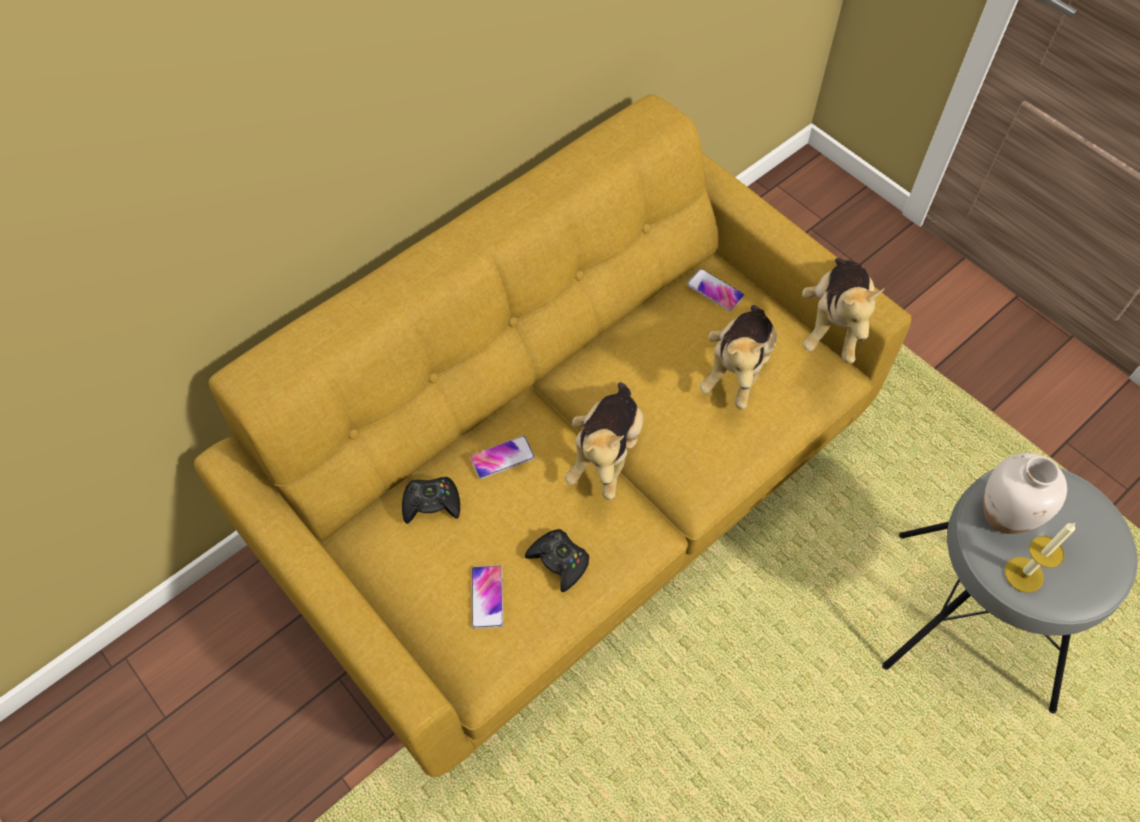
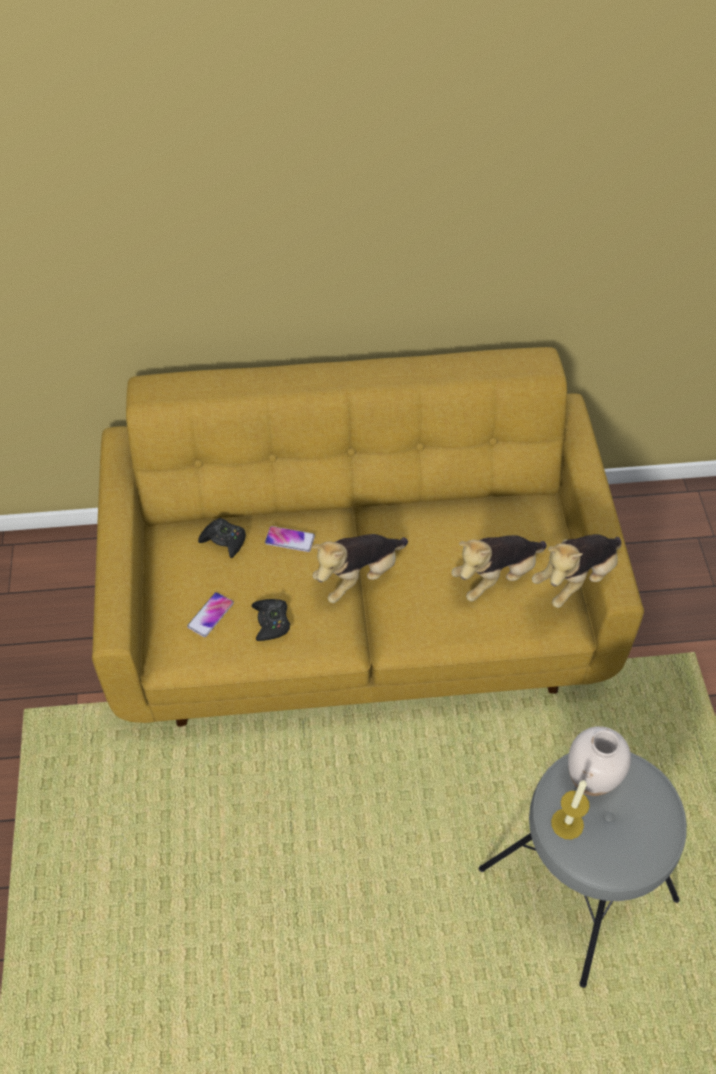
camera: 35 degrees right, 5 degrees down
(715, 290) = (526, 517): phone -> none

